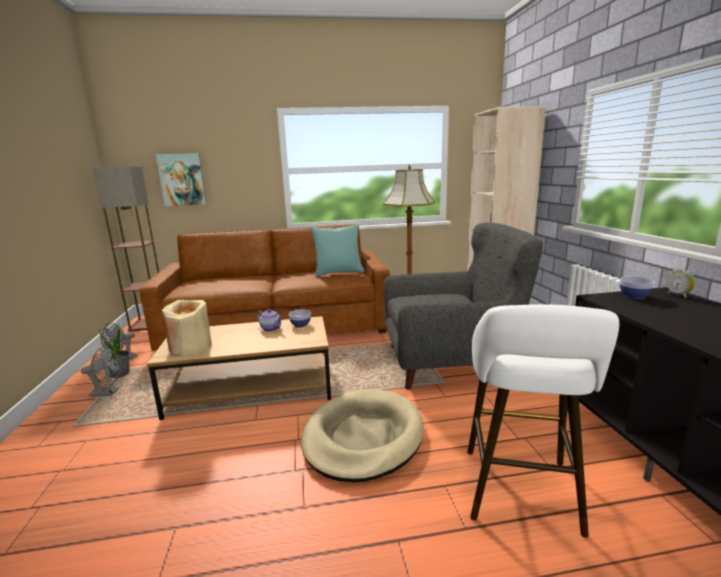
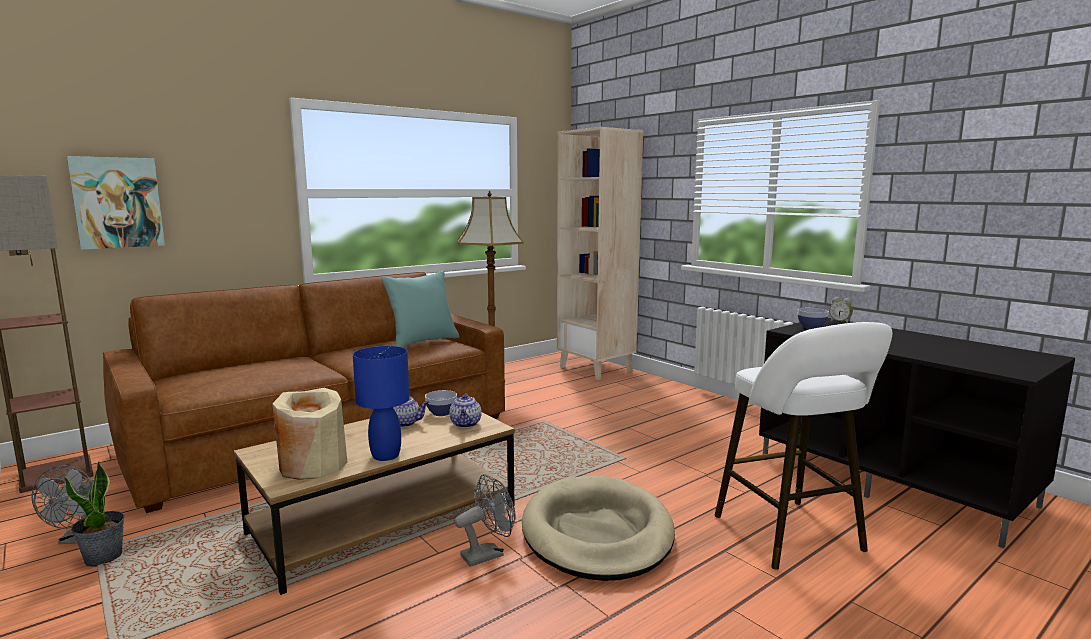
camera: 30 degrees left, 5 degrees down
(108, 393) = (119, 587): grey fan -> grey fan (488, 554)
(232, 349) = (385, 455): none -> blue table lamp
(303, 336) = (466, 424): none -> teapot
(450, 363) = (610, 438): grey armchair -> none

